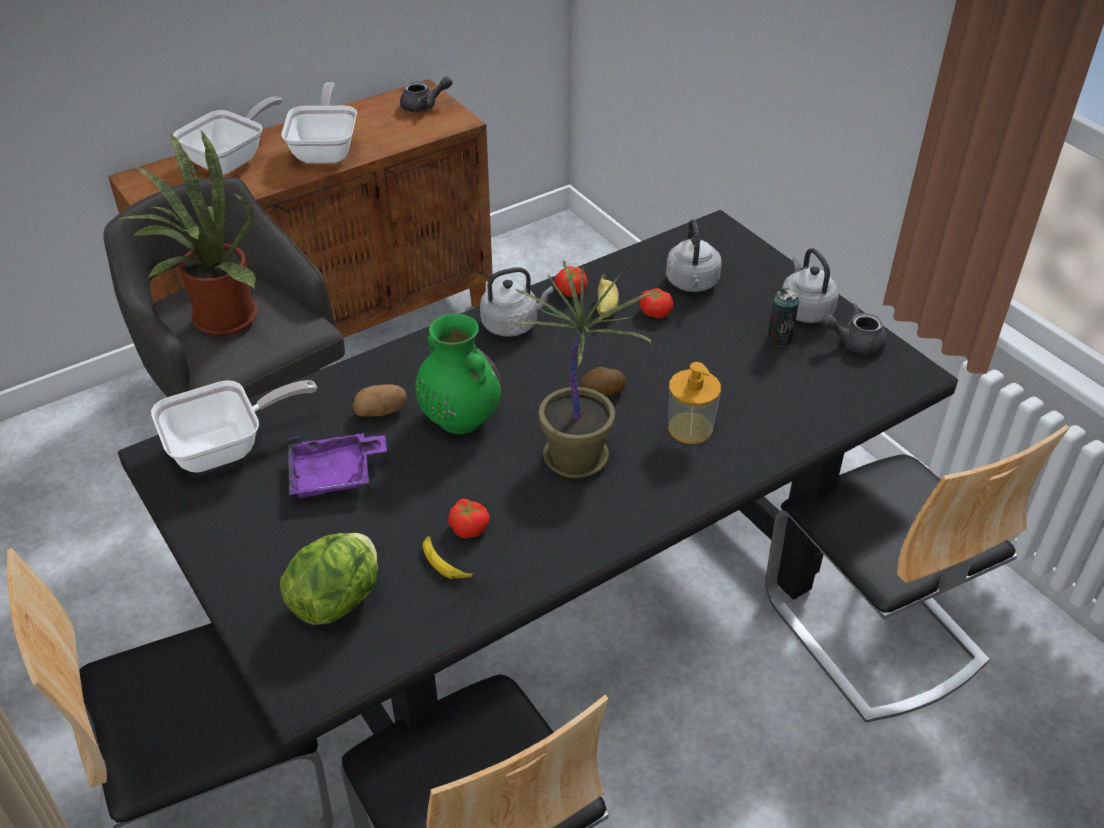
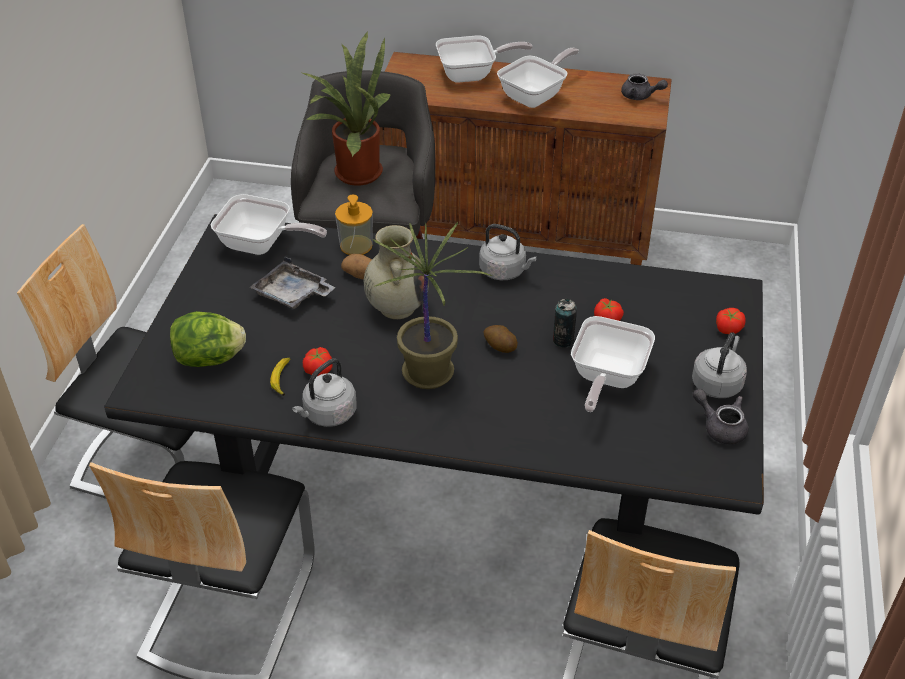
camera: 45 degrees right, 0 degrees up
(335, 475) = (292, 294): purple tray -> grey tray
(459, 418) = (397, 307): green vase -> beige vase
(570, 290) = (571, 272): tomato -> tomato (728, 328)
(606, 309) = (577, 298): banana -> none
(690, 428) = (521, 403): soap dispenser -> soap dispenser (356, 245)
(692, 284) = (661, 317): grey kettle -> grey kettle (328, 414)
(723, 361) = (606, 378): none -> frying pan
(779, 339) = (667, 390): can -> can (563, 340)

